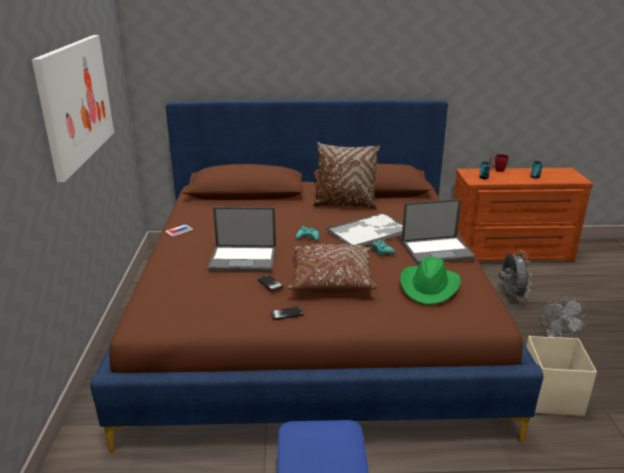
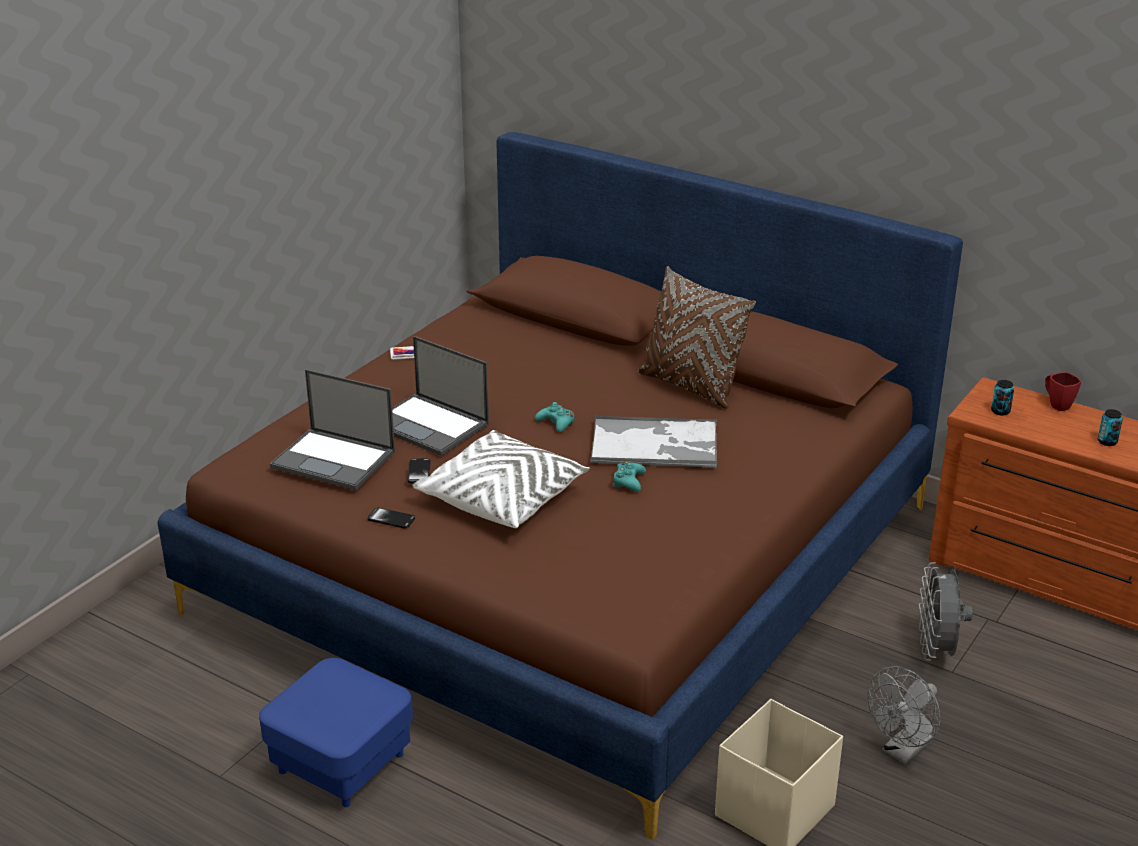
camera: 35 degrees right, 5 degrees up
(76, 102) = (295, 137): picture -> none
(331, 280) = (503, 497): brown pillow -> white pillow
(429, 286) = (614, 556): green hat -> none
(438, 250) = (711, 510): laptop -> laptop (335, 459)
(510, 296) = (936, 650): grey fan -> grey fan turned 150 degrees clockwise

